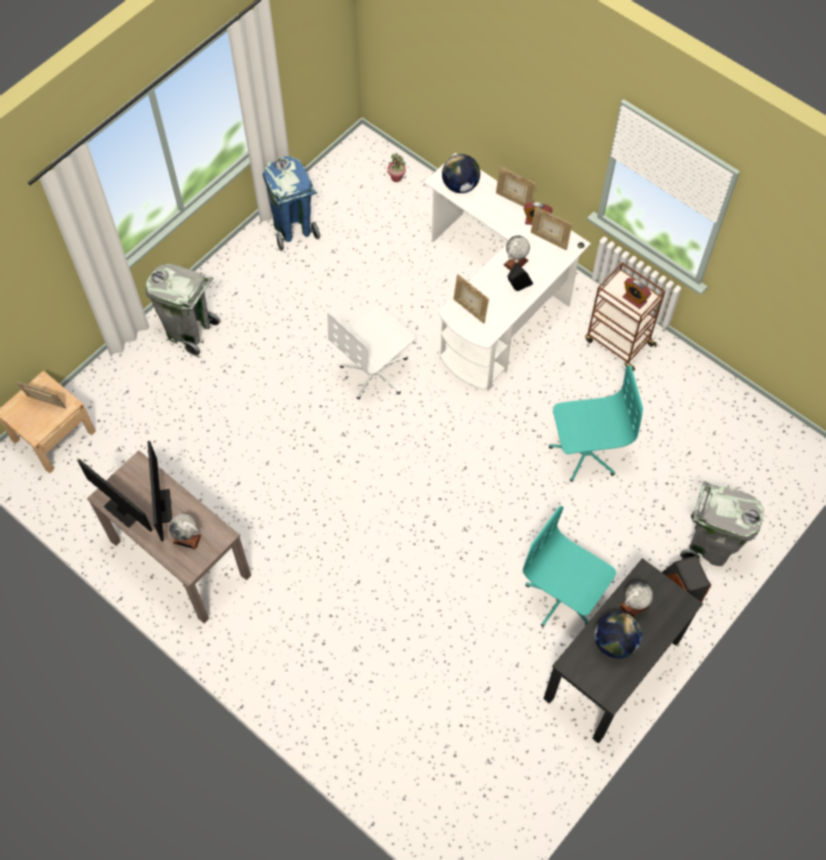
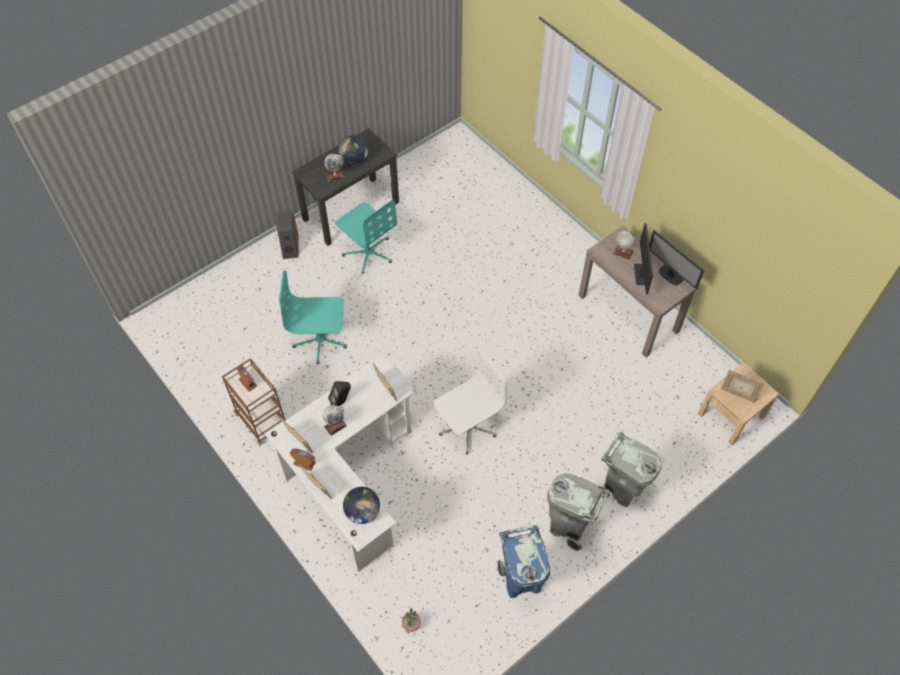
camera: 170 degrees left, 5 degrees down
(709, 545) = (258, 268): grey trash can -> grey trash can (569, 525)

